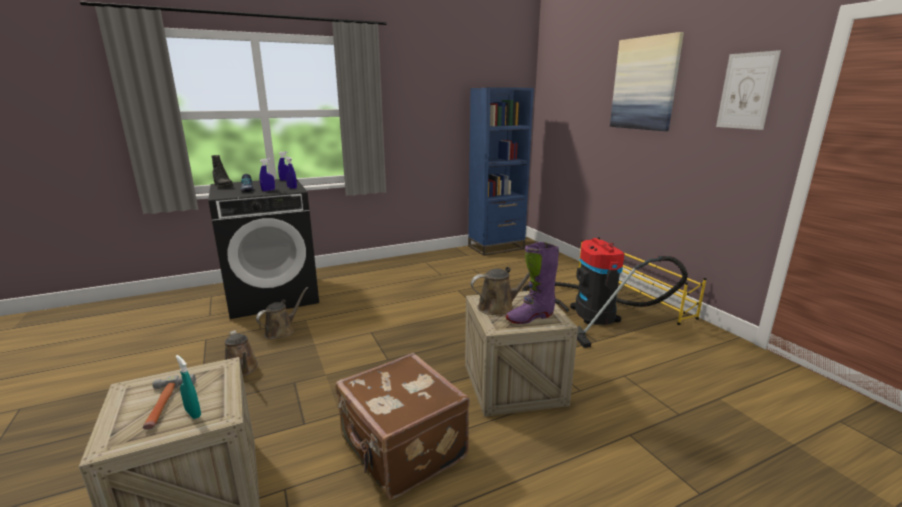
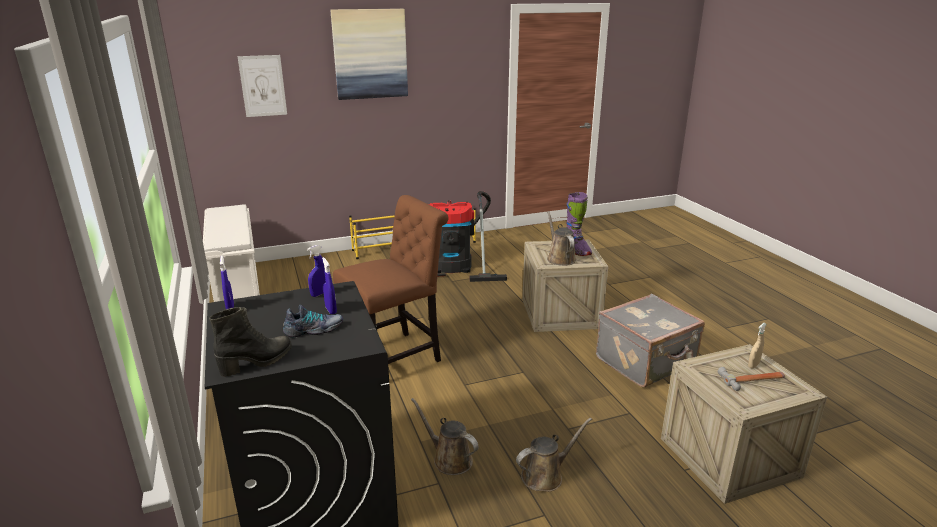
camera: 85 degrees left, 5 degrees up
(193, 413) = (753, 365): turquoise spray bottle -> beige spray bottle
(402, 450) = (646, 362): brown suitcase -> grey suitcase
(412, 303) = (396, 357): none -> brown chair
(496, 247) = (237, 291): blue bookcase -> white shoe rack
(746, 91) = (466, 58): picture -> picture (263, 86)

